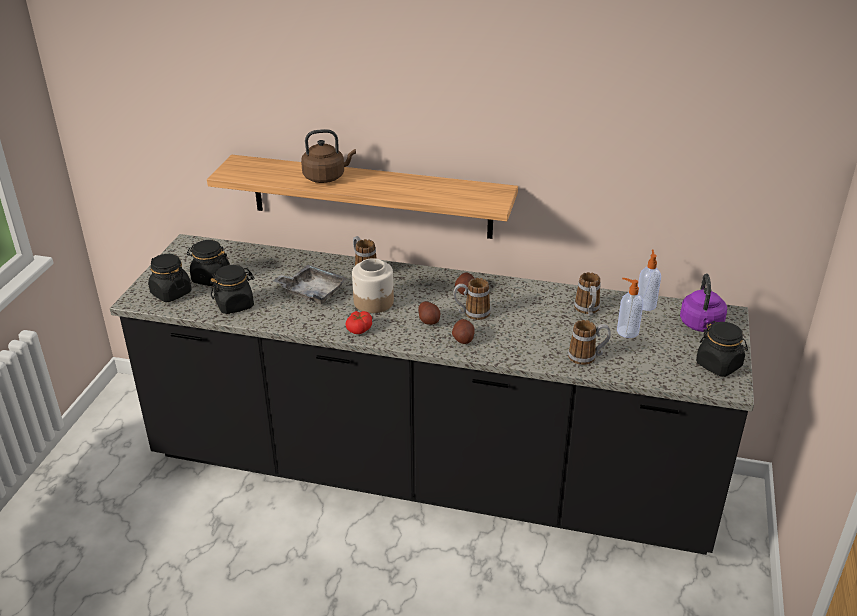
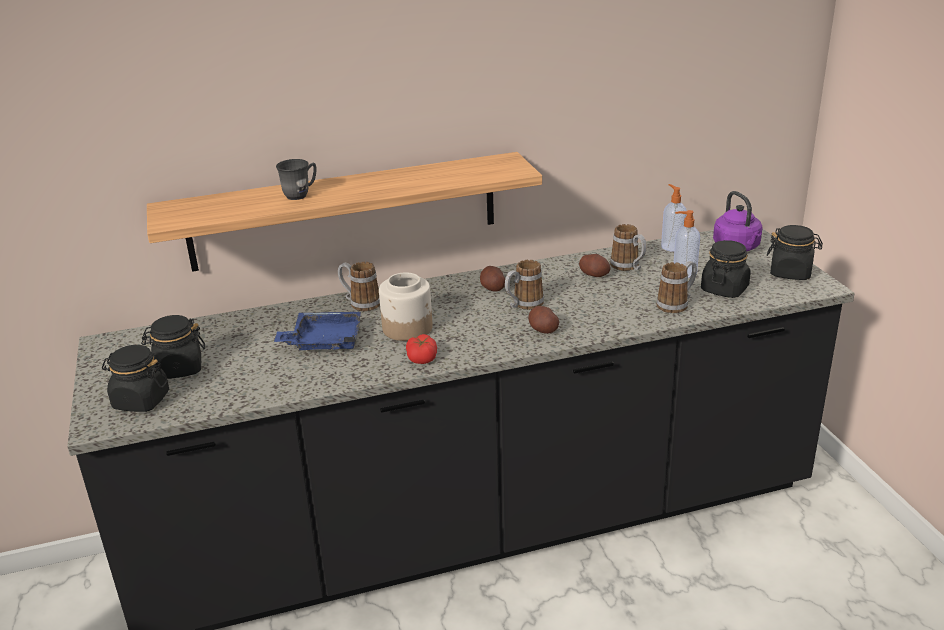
camera: 30 degrees left, 5 degrees down
(235, 305) = (243, 384): black jar -> black jar (724, 289)
(312, 291) = (324, 341): grey tray -> blue tray
(326, 177) = (301, 194): brown kettle -> grey mug
(429, 321) = (488, 325): potato -> potato (594, 275)

